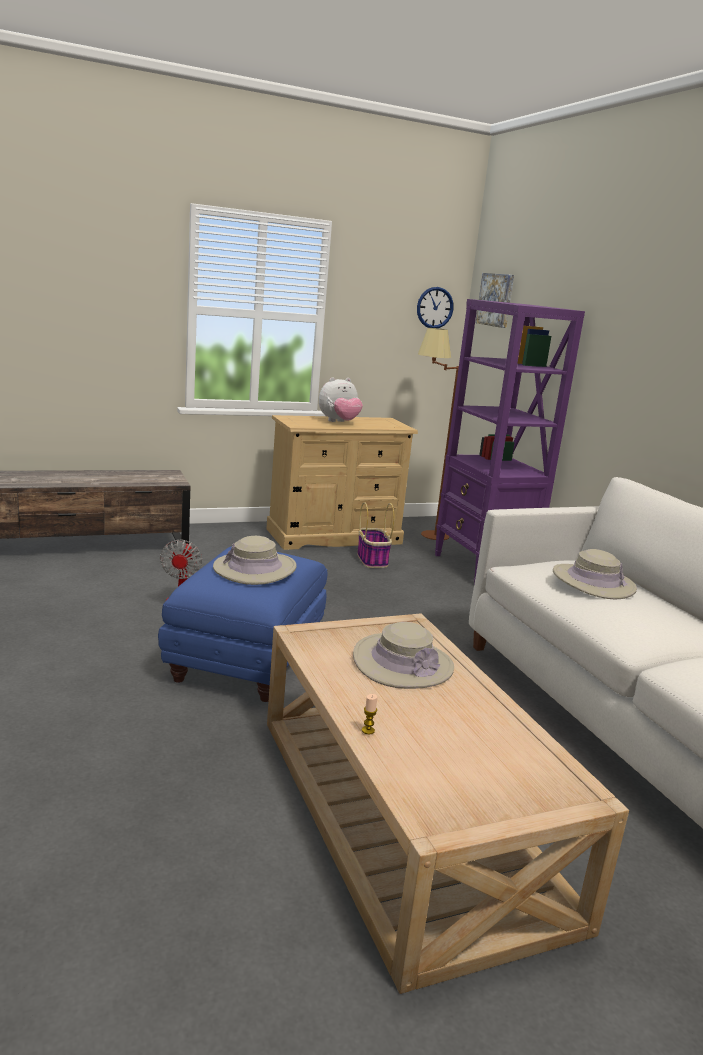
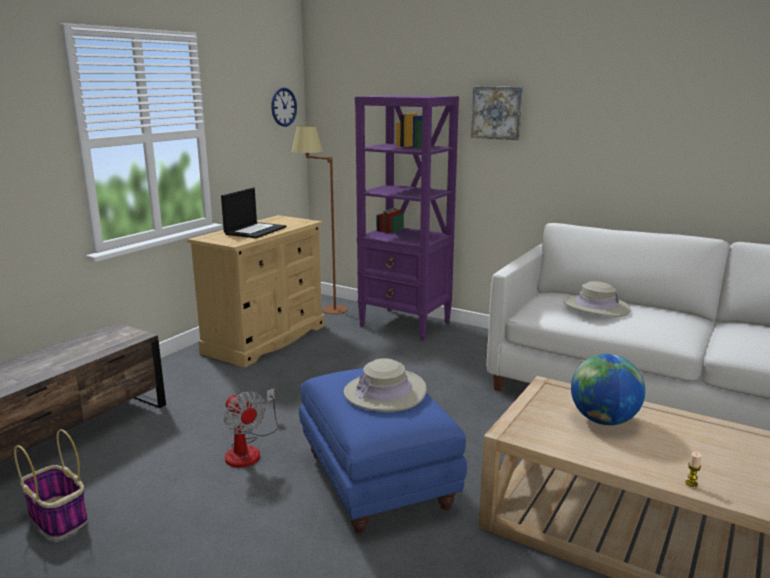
camera: 35 degrees left, 0 degrees up
(339, 422) = (255, 230): plush toy -> laptop
(372, 560) = (326, 348): basket -> basket (59, 518)
(402, 663) = (603, 420): beige hat -> globe
(496, 300) = (344, 94): picture -> picture (497, 112)

